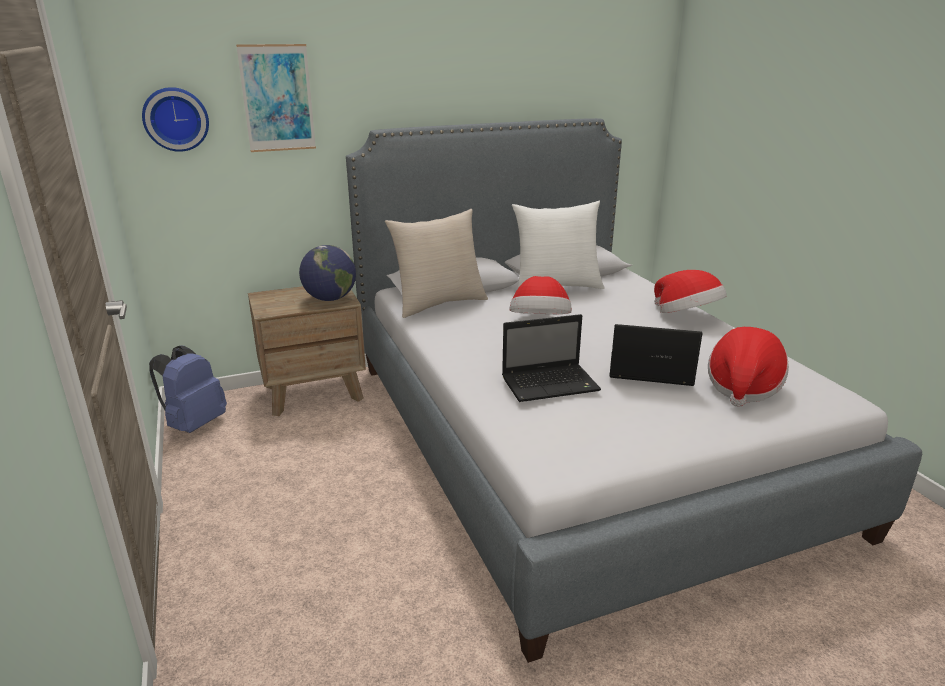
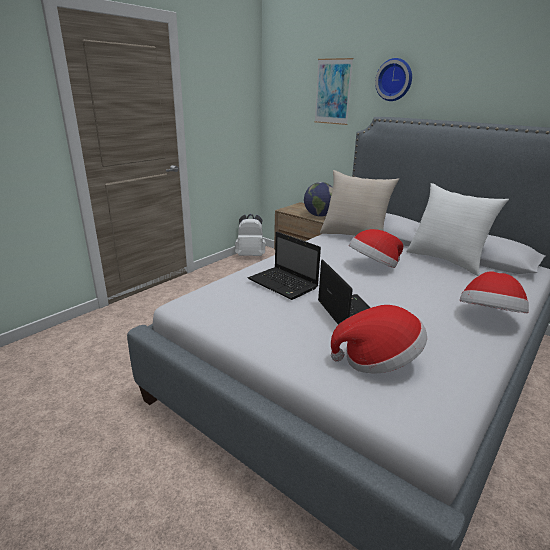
camera: 60 degrees right, 0 degrees up
(176, 119) = (287, 99): wall clock -> wall clock (394, 80)
(194, 424) = (250, 255): blue backpack -> white backpack

